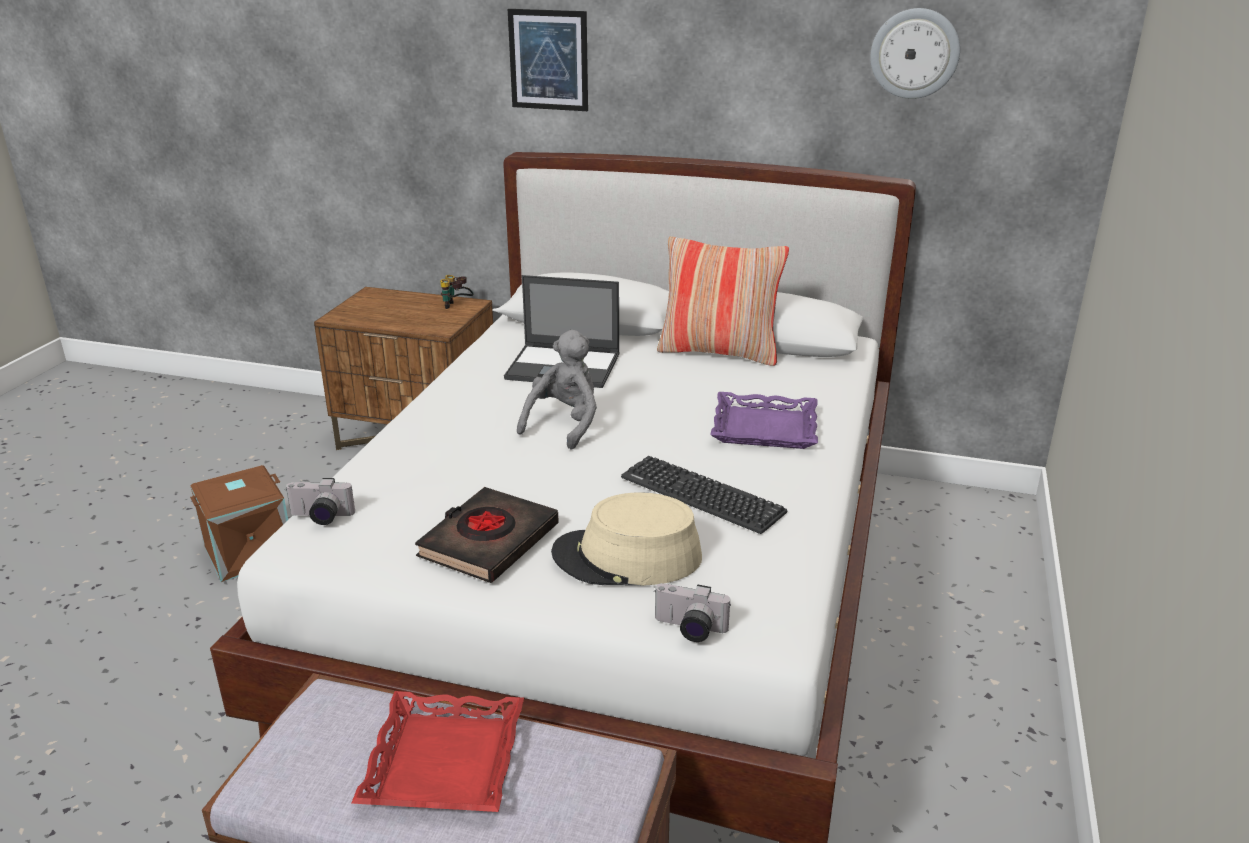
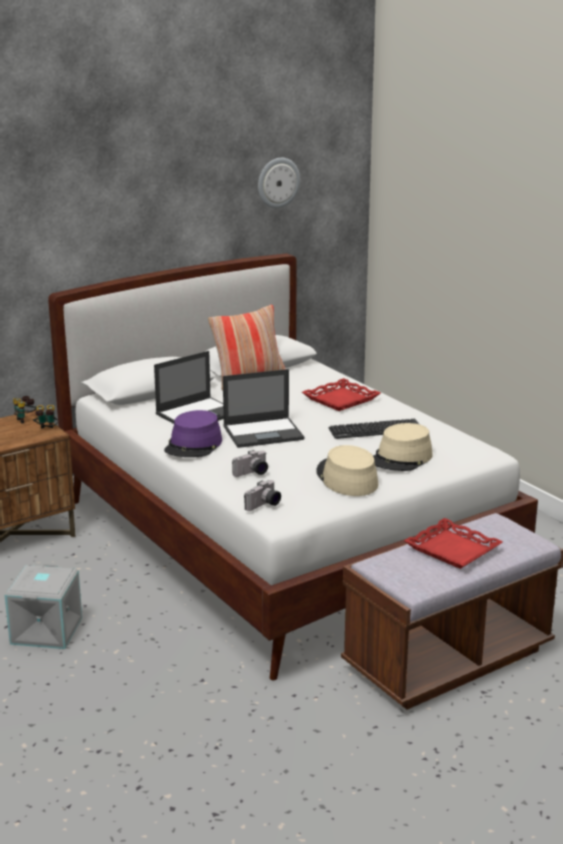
camera: 50 degrees left, 5 degrees down
(249, 553) = (47, 631): brown storage box -> grey storage box
(444, 324) = (46, 430): none -> binoculars
(464, 401) = (194, 445): none -> purple hat
(488, 542) = (346, 478): black book -> beige hat
(548, 60) = (69, 224): picture -> none
(564, 424) = (264, 433): grey plush toy -> laptop
(688, 629) = (466, 465): camera -> camera (252, 473)
(765, 428) = (340, 399): purple tray -> red tray

